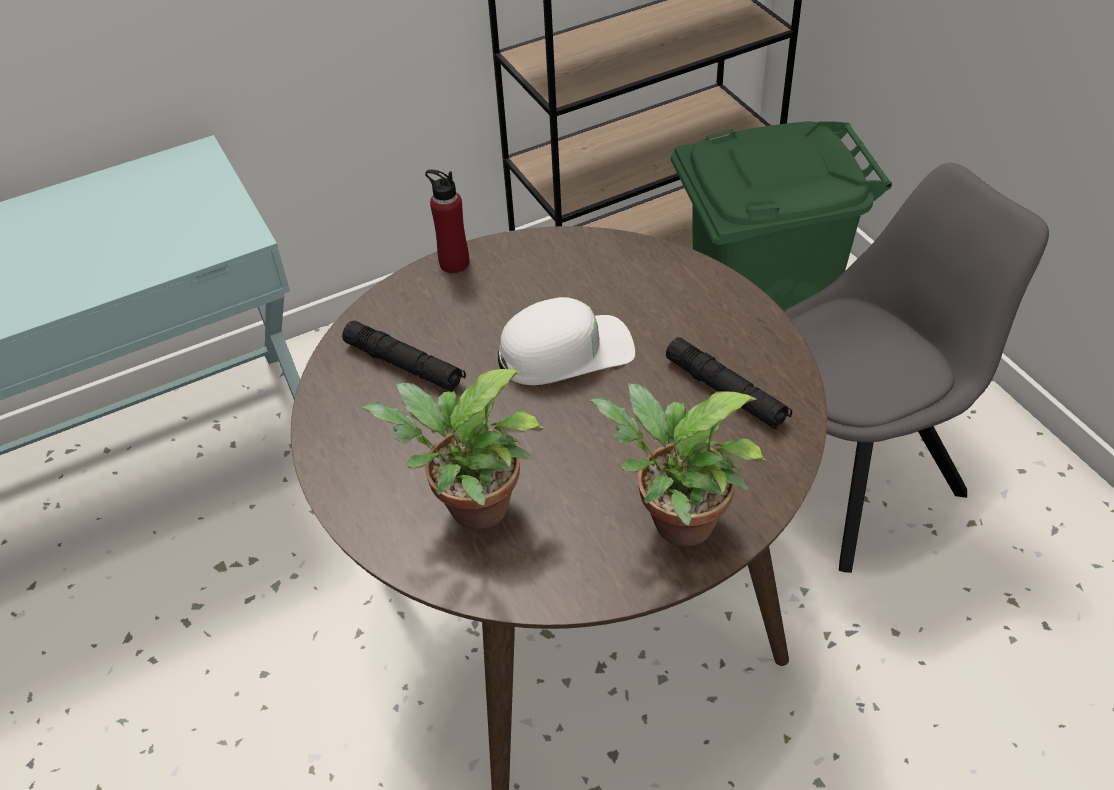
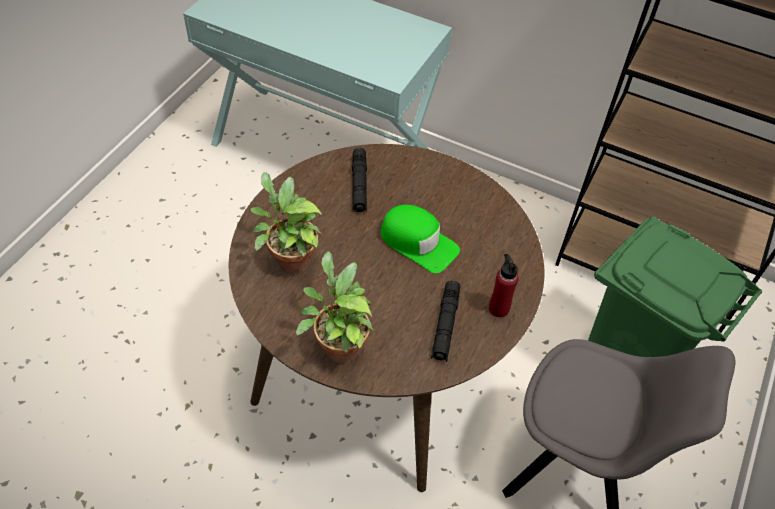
camera: 50 degrees right, 5 degrees up
(454, 263) = (442, 165): red bottle -> red bottle (498, 308)
(566, 352) = (418, 242): white cap -> green cap

